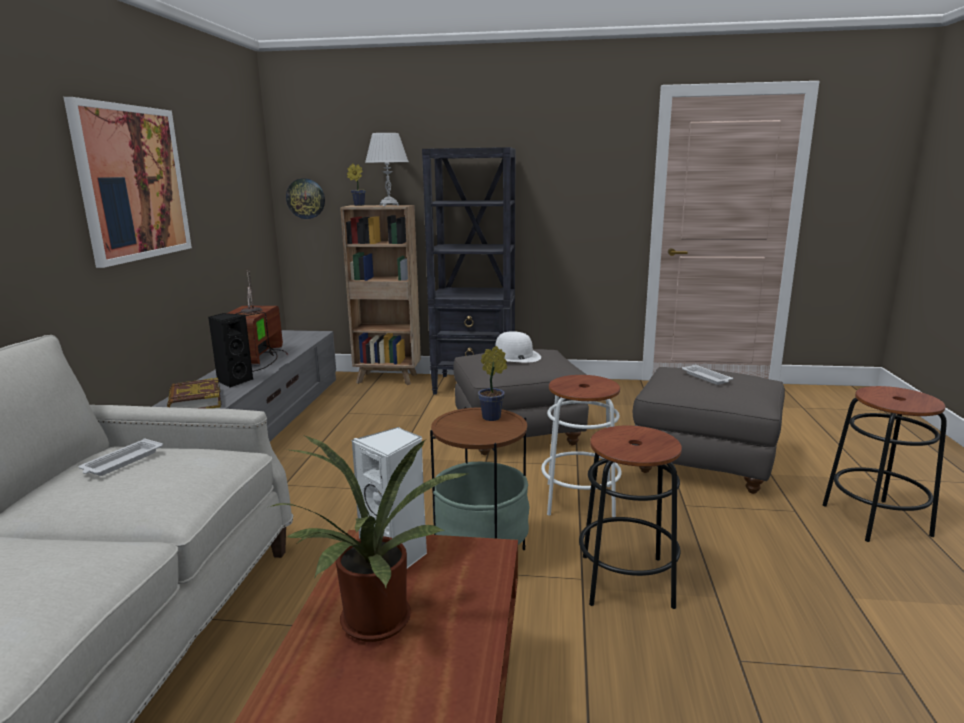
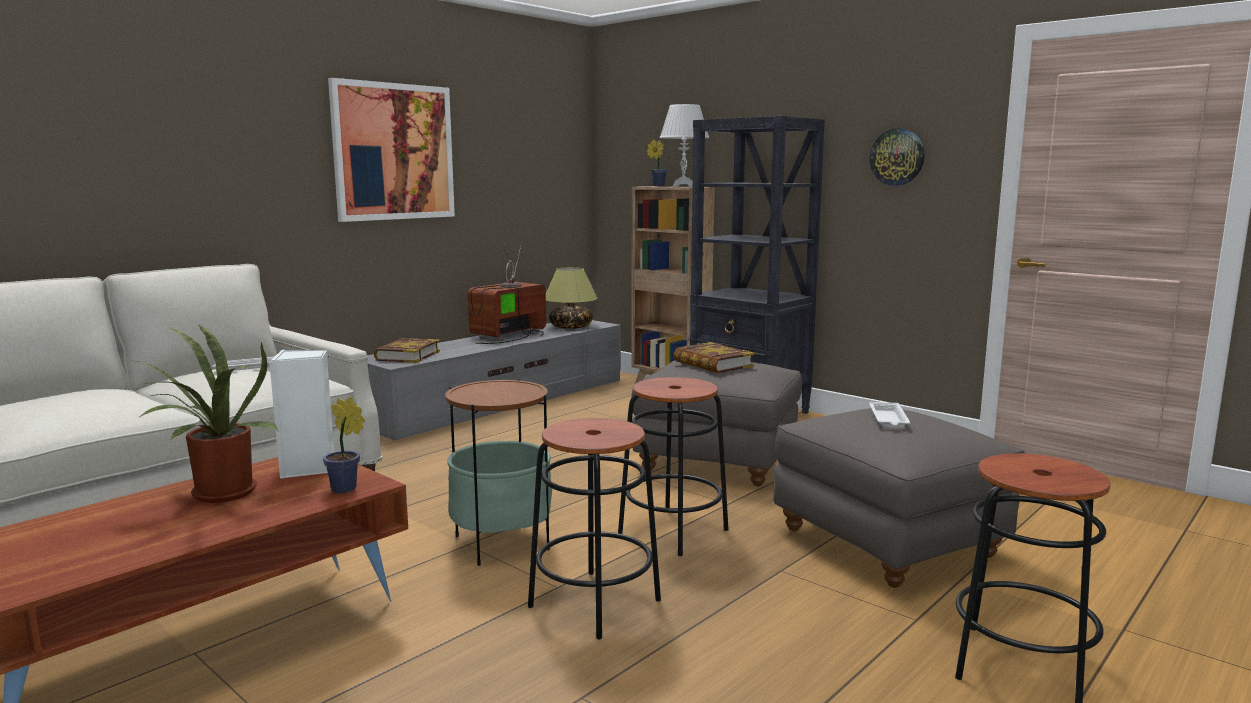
camera: 35 degrees right, 5 degrees down
(234, 381) = (460, 348): black speaker -> none
(296, 341) = (570, 327): none -> table lamp
(306, 198) = (619, 178): wall clock -> wall clock (897, 157)
(494, 417) = (523, 390): potted plant -> potted plant (347, 489)
(513, 356) = (712, 364): white hat -> book
(580, 499) = (673, 531): white stool -> black stool

